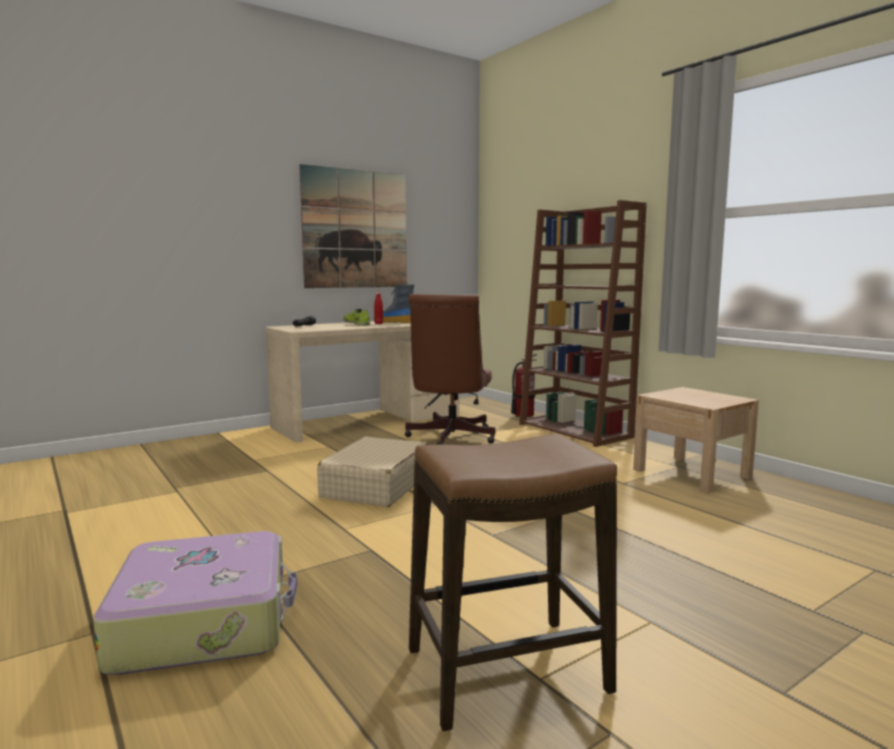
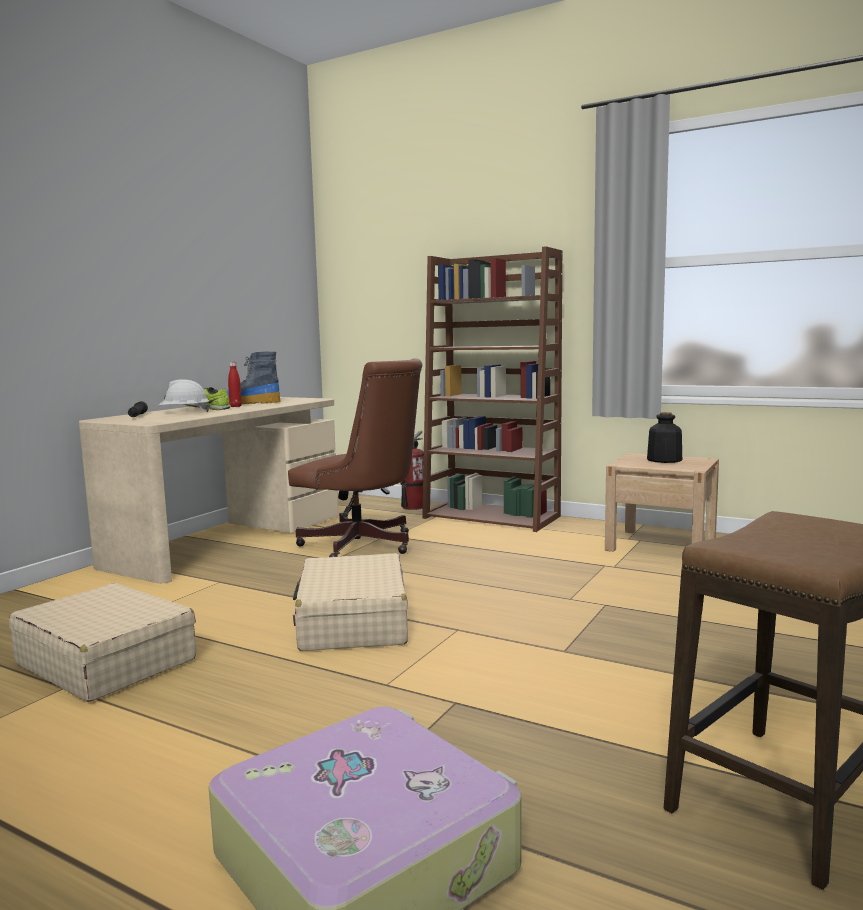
camera: 25 degrees left, 0 degrees up
(212, 482) = (106, 661): none -> beige suitcase
(335, 326) = (184, 413): none -> white hard hat
(356, 229) = (183, 278): picture -> none
(449, 438) = (364, 546): brown office chair -> brown office chair turned 45 degrees counterclockwise
(700, 395) = (664, 460): none -> bottle

